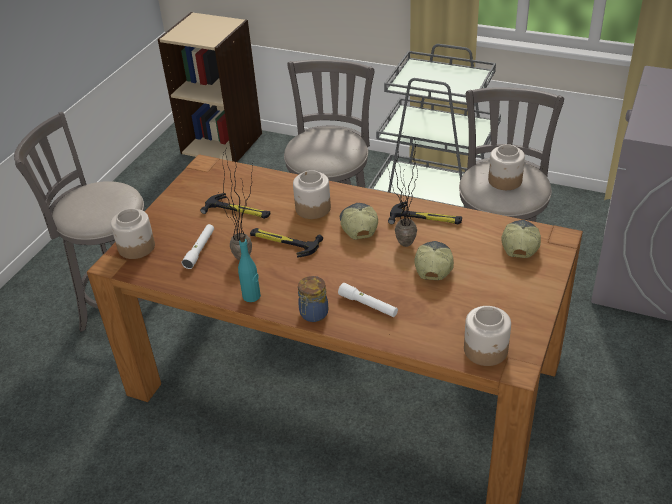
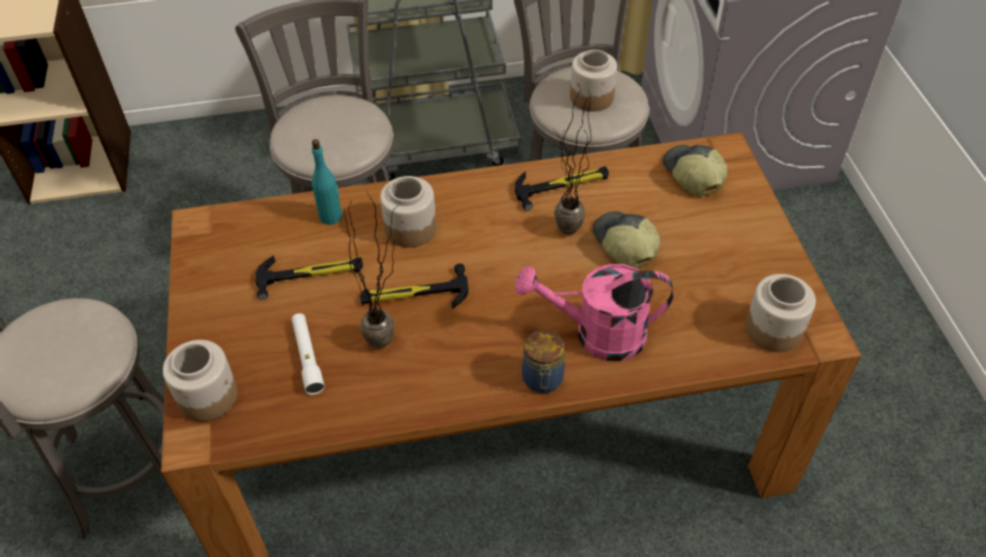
camera: 35 degrees left, 10 degrees up
(251, 296) = (441, 393): turquoise bottle -> turquoise bottle (331, 216)
(357, 226) = (489, 230): cap -> none
(368, 305) = (597, 334): white flashlight -> pink watering can

